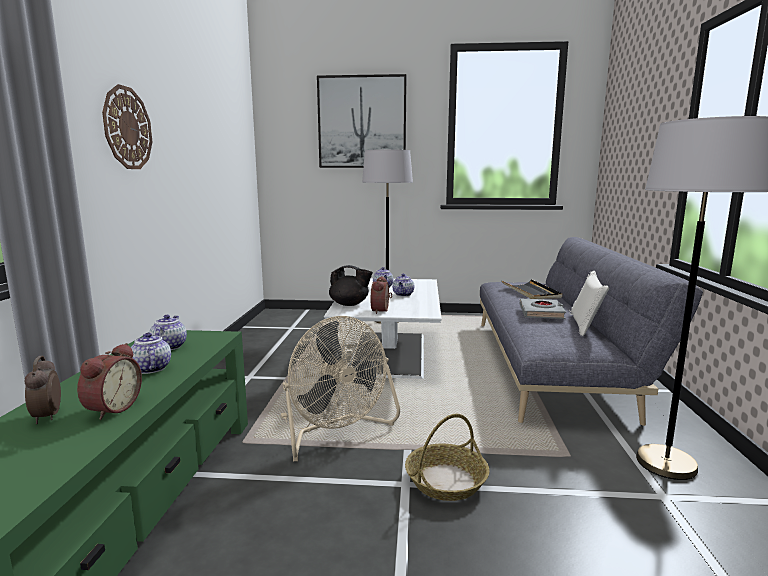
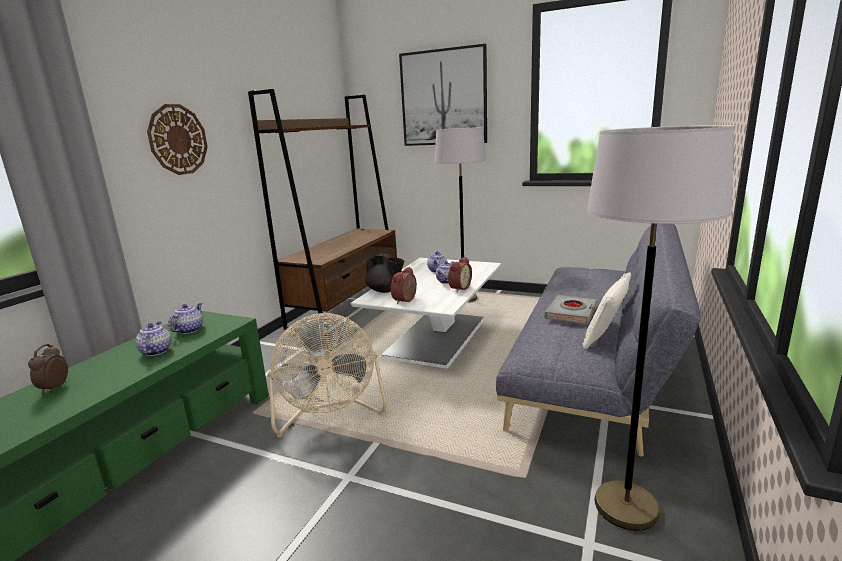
camera: 20 degrees right, 5 degrees up
(111, 408) = (96, 387): alarm clock -> alarm clock (458, 288)
(267, 333) = (347, 304): none -> brown bookcase
(446, 481) = (385, 481): basket -> none
(531, 292) = (590, 284): black tray -> none

